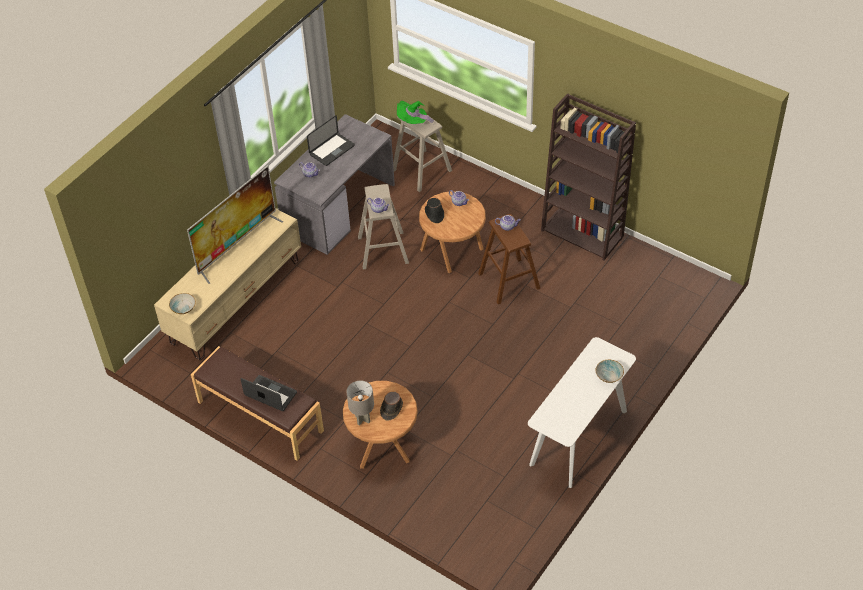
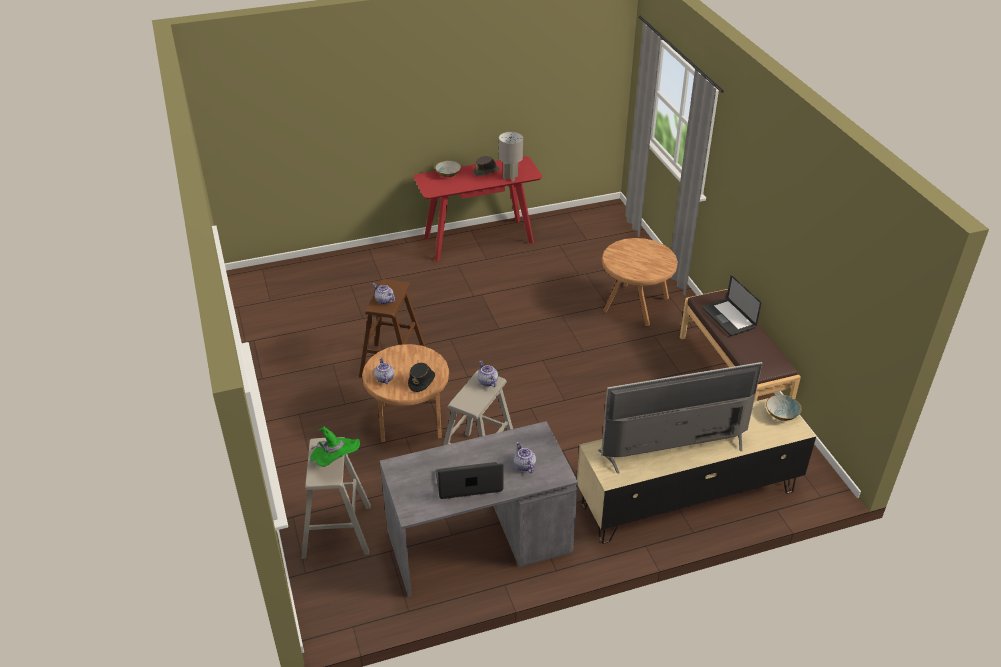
camera: 145 degrees left, 10 degrees down
(362, 419) = (660, 258): grey table lamp -> grey table lamp (510, 177)
(391, 408) = (629, 254): brown hat -> brown hat (486, 172)
(579, 438) = (478, 239): white console table -> red console table
(583, 233) = (275, 366): brown bookcase -> none

